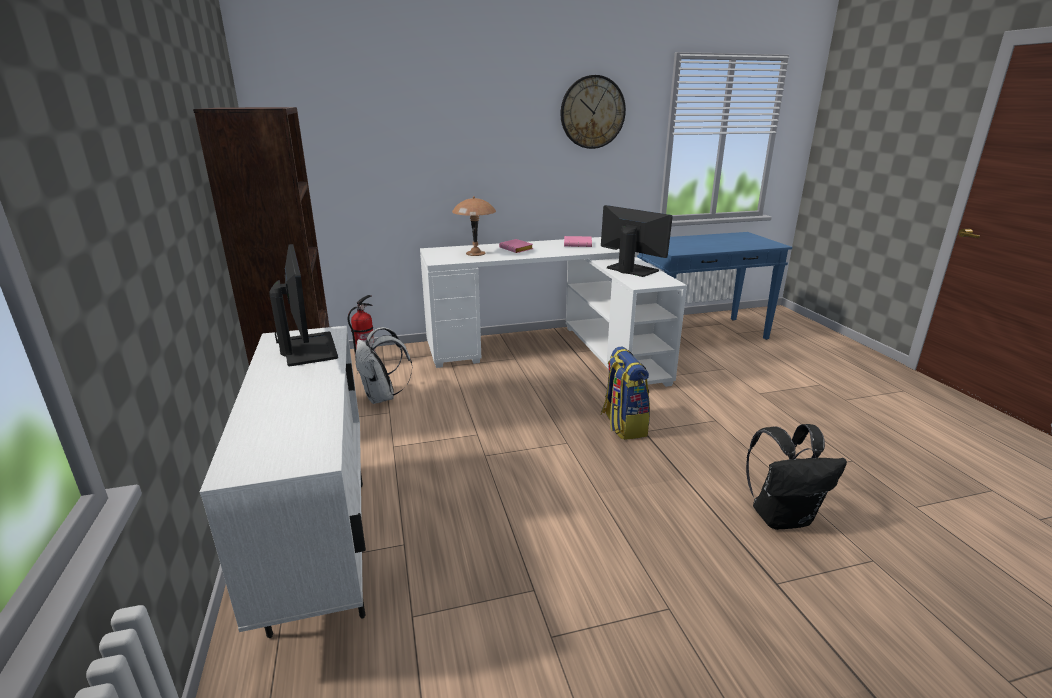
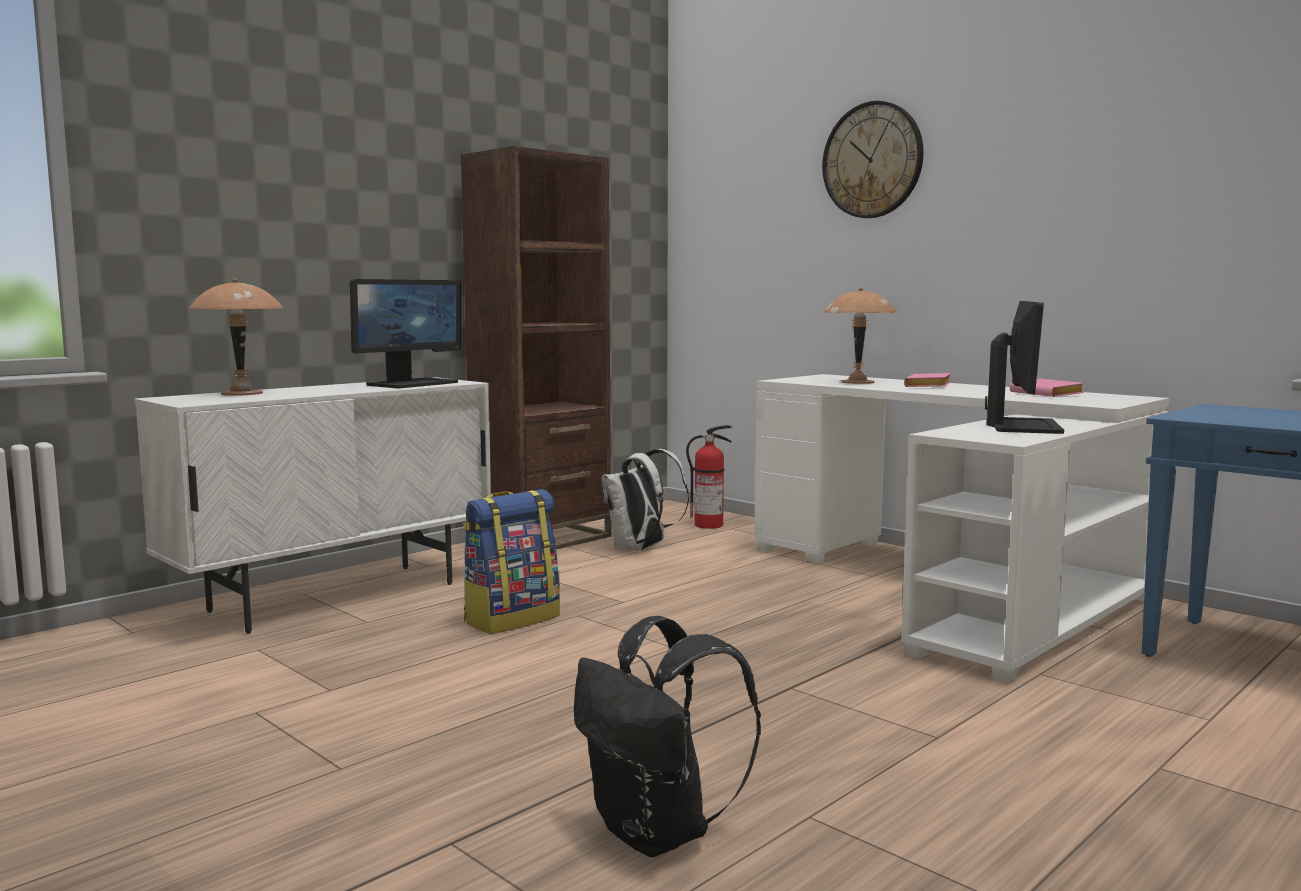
camera: 60 degrees right, 15 degrees down
(262, 425) = (242, 393): none -> brown table lamp
(592, 112) = (1136, 143): wall clock -> wall clock (872, 160)
(623, 425) = (785, 671): backpack -> backpack (511, 619)

